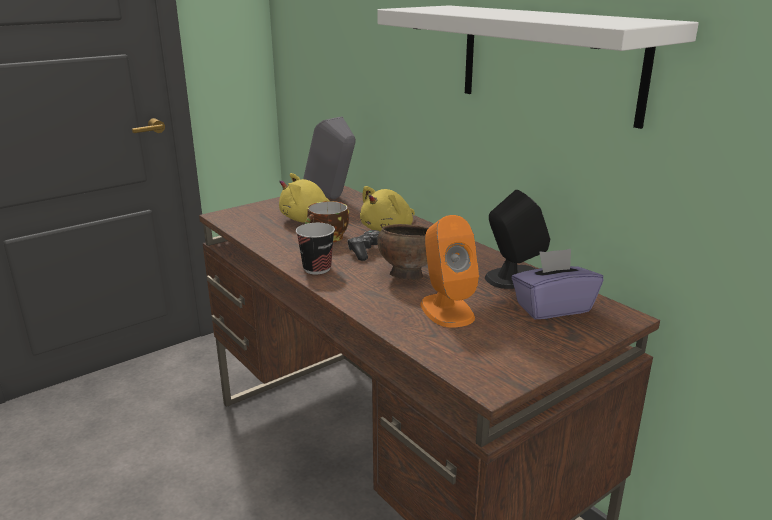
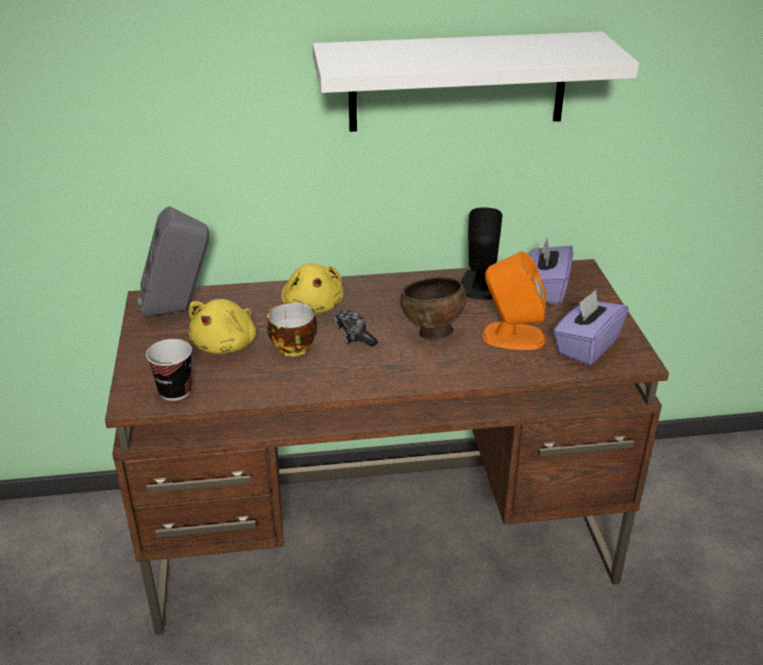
camera: 60 degrees left, 10 degrees up
(317, 268) = (366, 376): cup -> cup (175, 391)
(477, 350) = (586, 347): none -> purple tissue box

